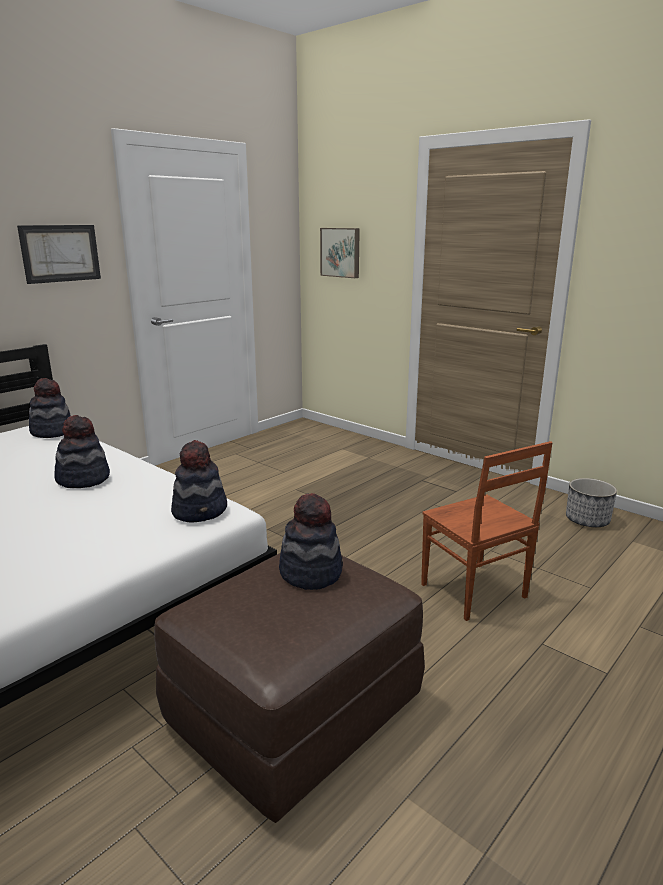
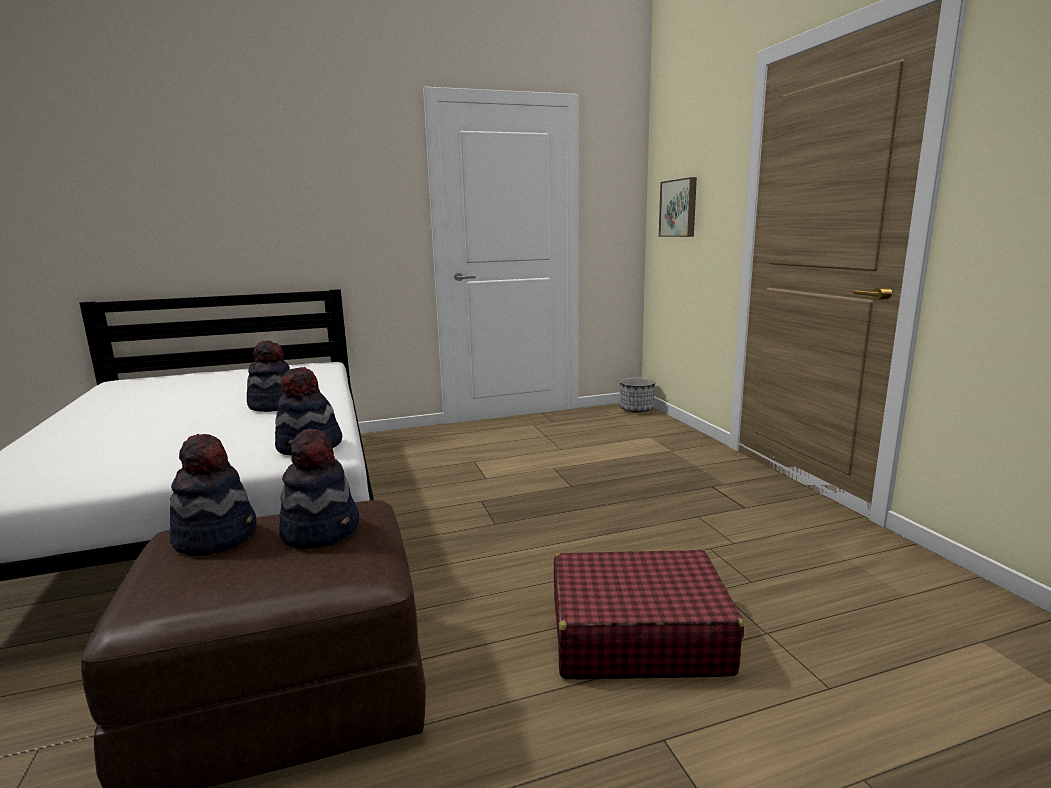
camera: 30 degrees right, 5 degrees down
(52, 431) = (318, 368): hat -> hat (216, 536)
(60, 253) = (363, 205): picture -> none
(473, 592) = (636, 635): brown chair -> red suitcase
(587, 520) = (920, 590): planter -> planter (636, 409)

